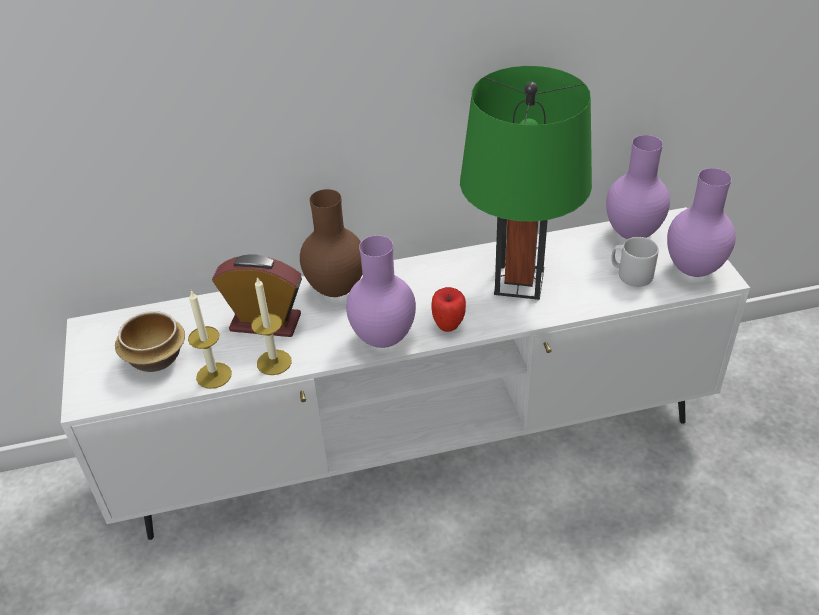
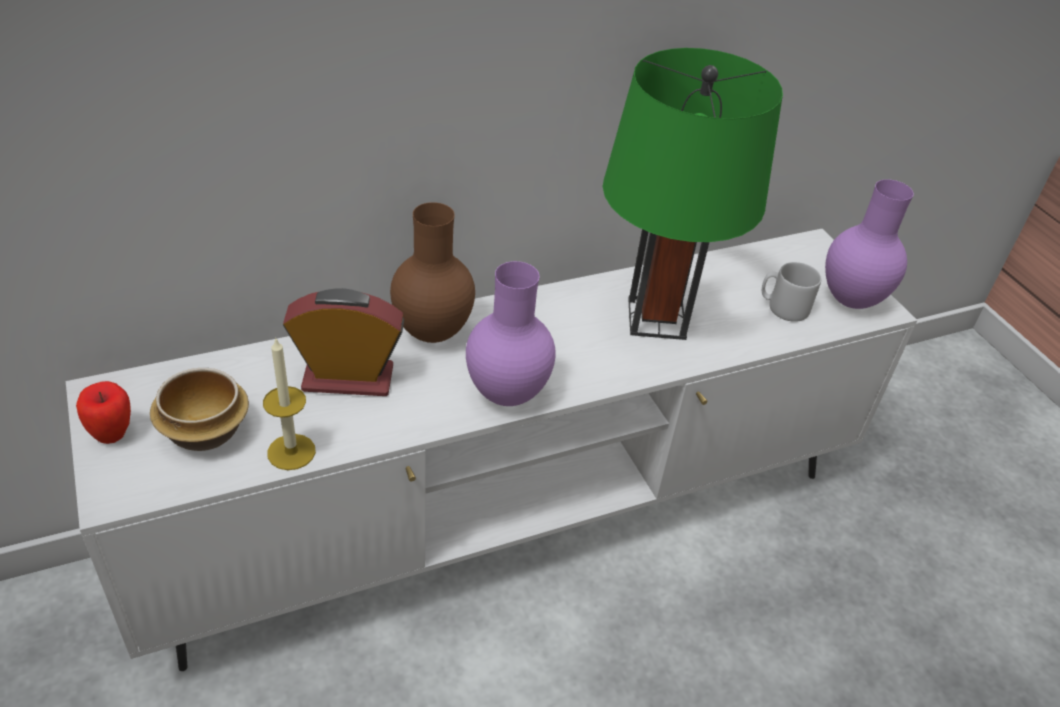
camera: 15 degrees left, 0 degrees up
(274, 362) = (370, 431): candle -> none
(448, 326) = (585, 375): apple -> apple (113, 434)
(632, 235) = (771, 261): purple vase -> none

